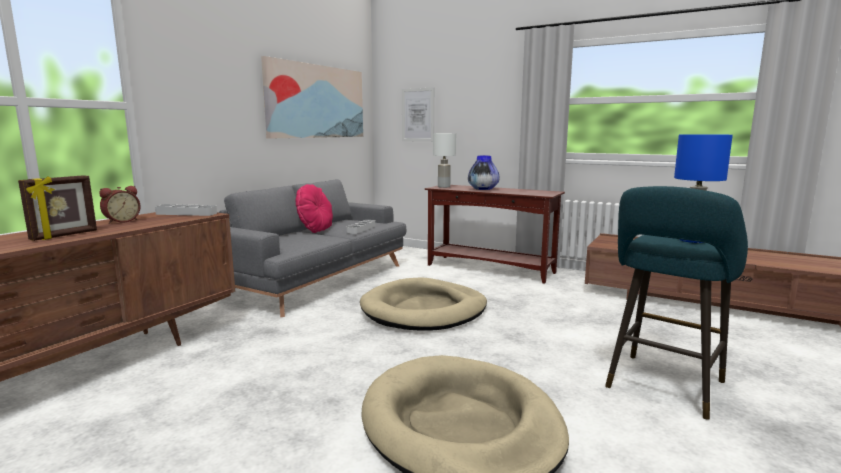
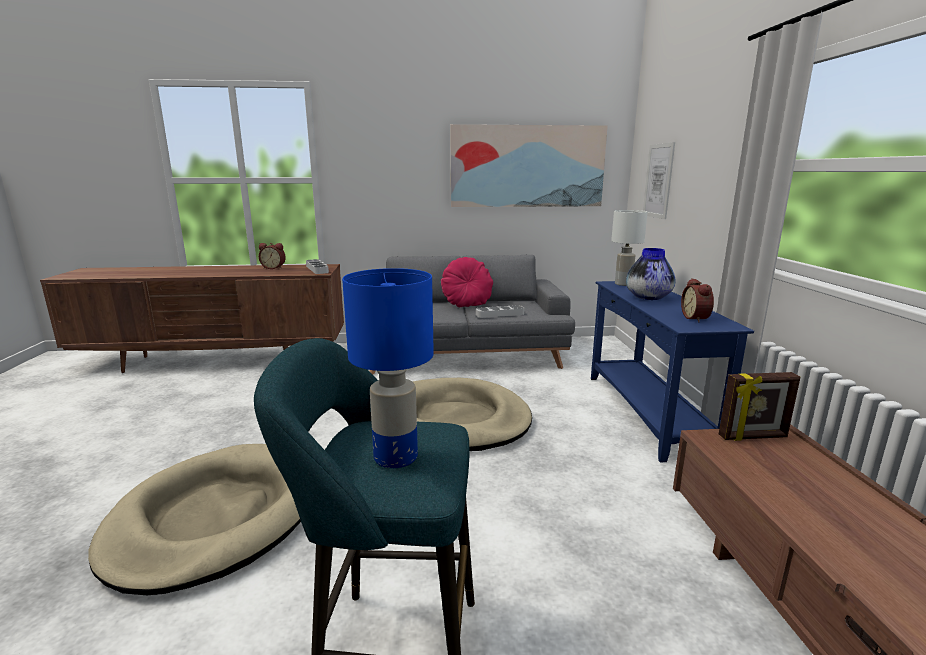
camera: 55 degrees right, 5 degrees up
(65, 235) = (219, 272): picture frame -> picture frame (753, 437)
(490, 269) = (648, 413): brown console table -> blue console table
(534, 192) = (696, 318): none -> alarm clock

